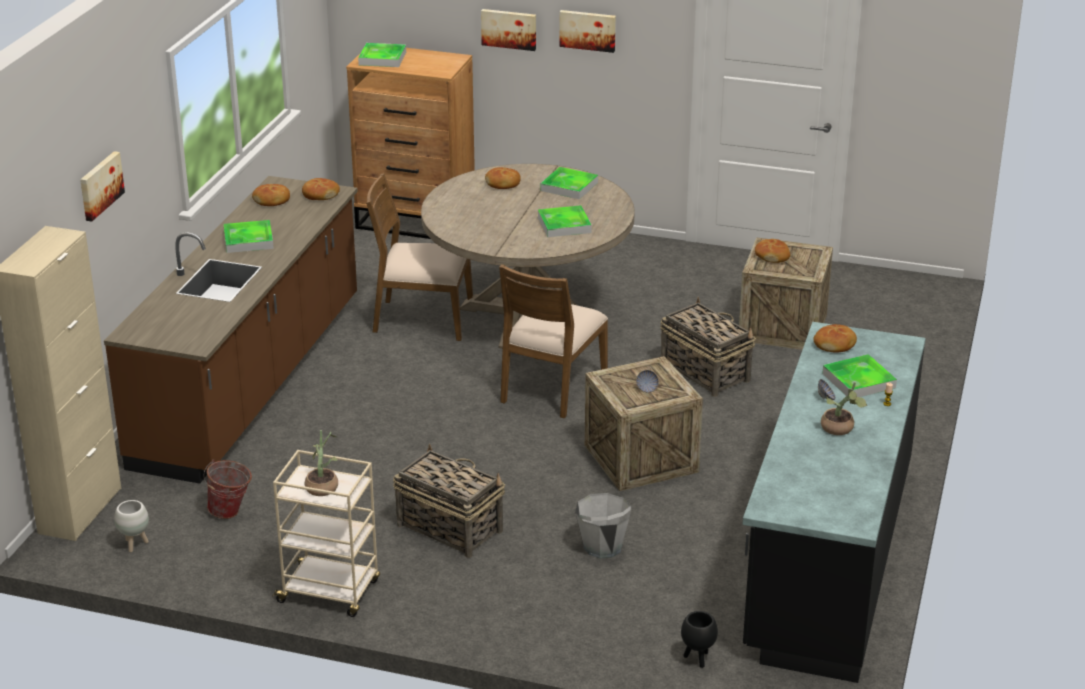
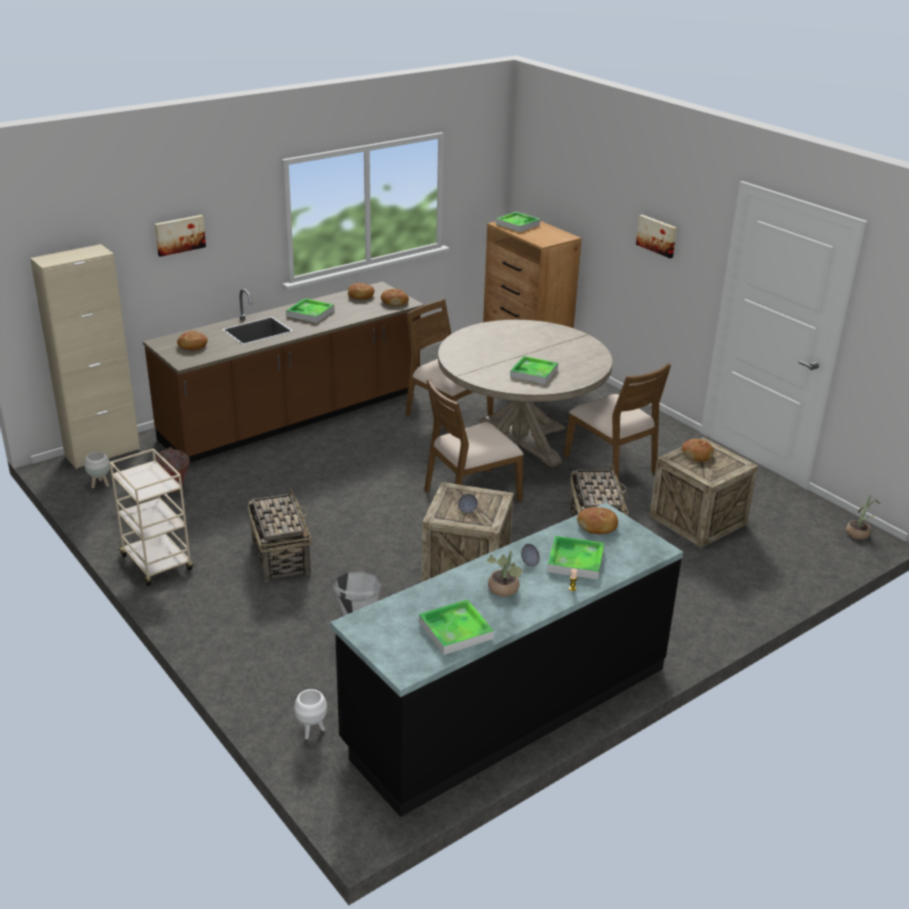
camera: 35 degrees right, 0 degrees up
(323, 485) = (146, 479): potted plant -> potted plant (859, 533)
(503, 184) = (532, 334): bread -> bread (192, 345)
(509, 29) = (608, 222): picture -> none
(569, 186) = (575, 350): tray -> tray (455, 630)
(644, 304) = (611, 464): none -> brown chair
(697, 658) = (312, 731): black planter -> white planter

